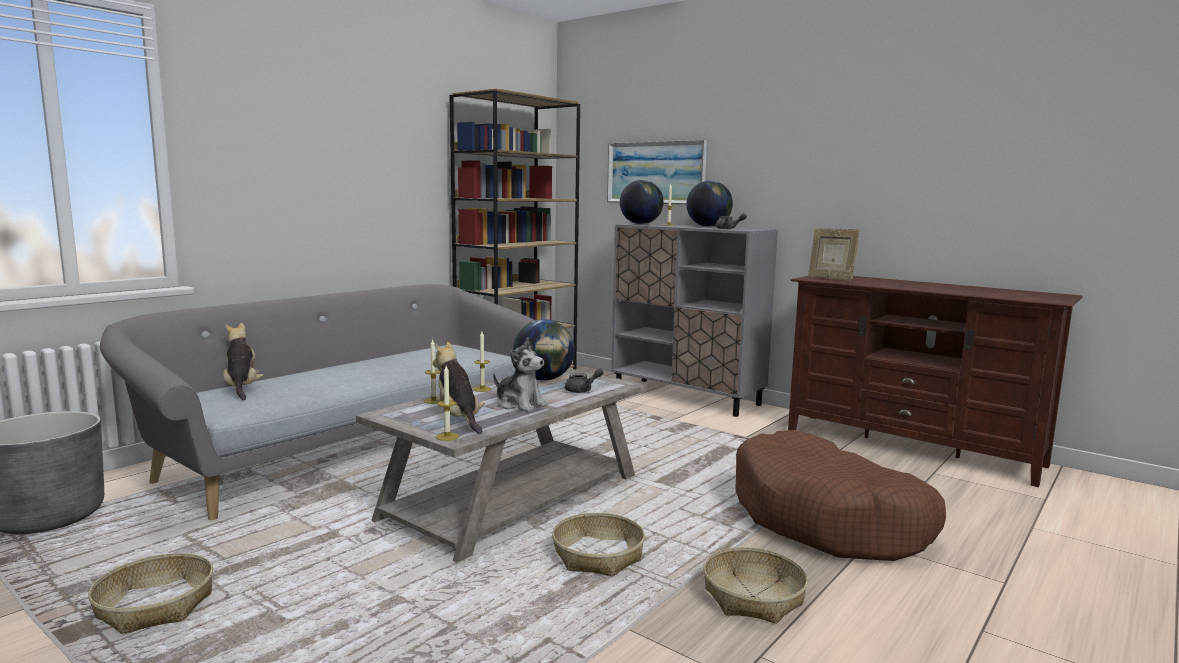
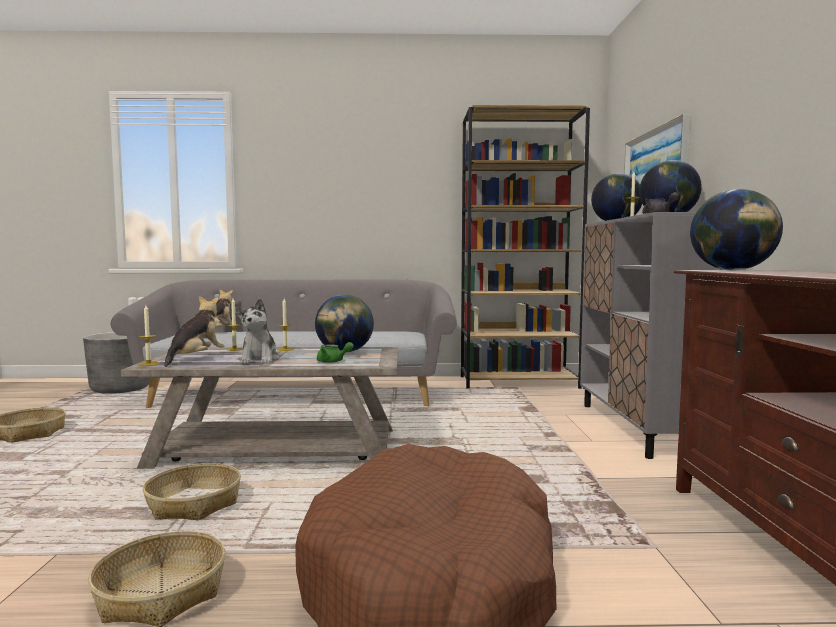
camera: 50 degrees right, 5 degrees down
(582, 390) = (333, 361): grey teapot -> green teapot
(830, 279) = (733, 270): picture frame -> globe

